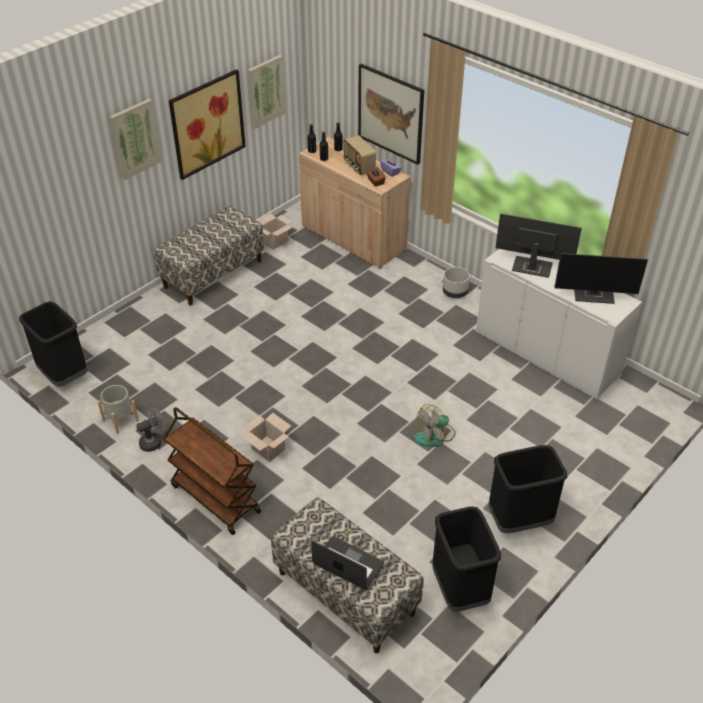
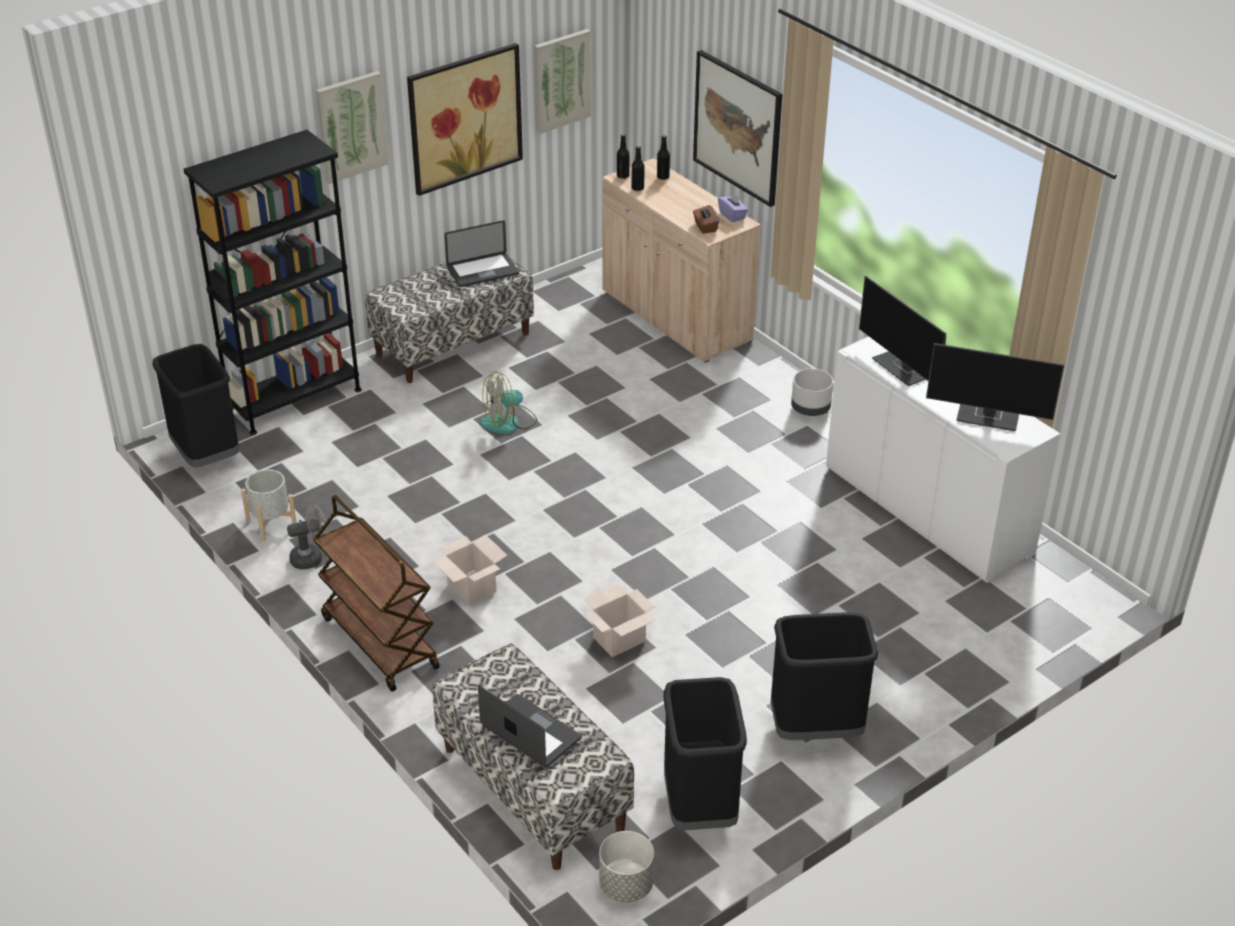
camera: 10 degrees right, 5 degrees down
(115, 326) = (294, 399): none -> black bookcase
(229, 225) = (483, 271): none -> laptop
(275, 241) = (557, 308): cardboard box -> cardboard box (619, 638)
(358, 167) = (686, 204): radio -> none
(426, 657) = (626, 885): none -> grey planter
(435, 436) = (722, 601): fan -> fan (509, 422)
(531, 267) = (905, 368): monitor -> monitor turned 150 degrees counterclockwise

